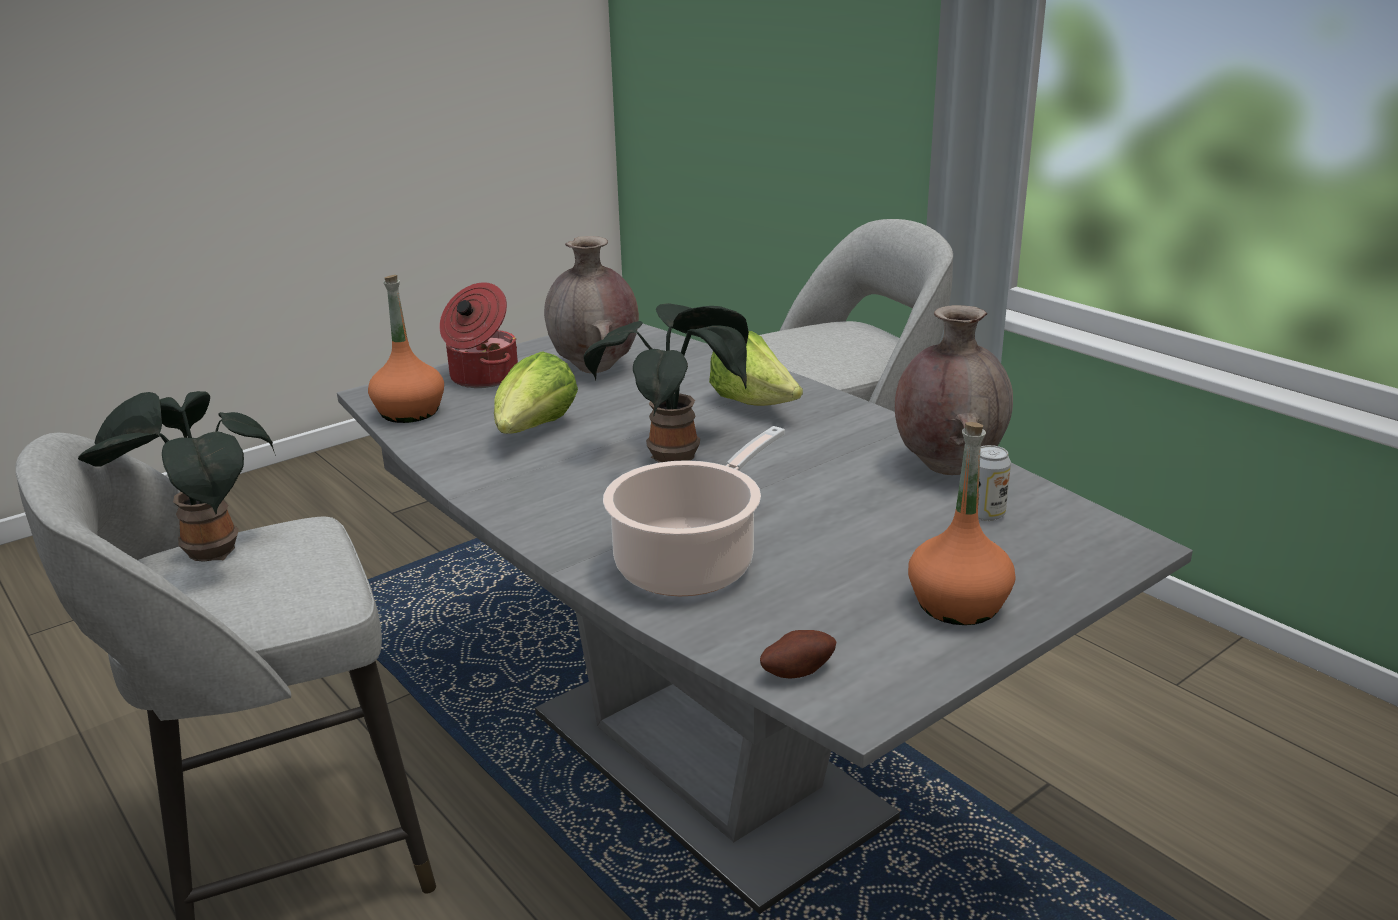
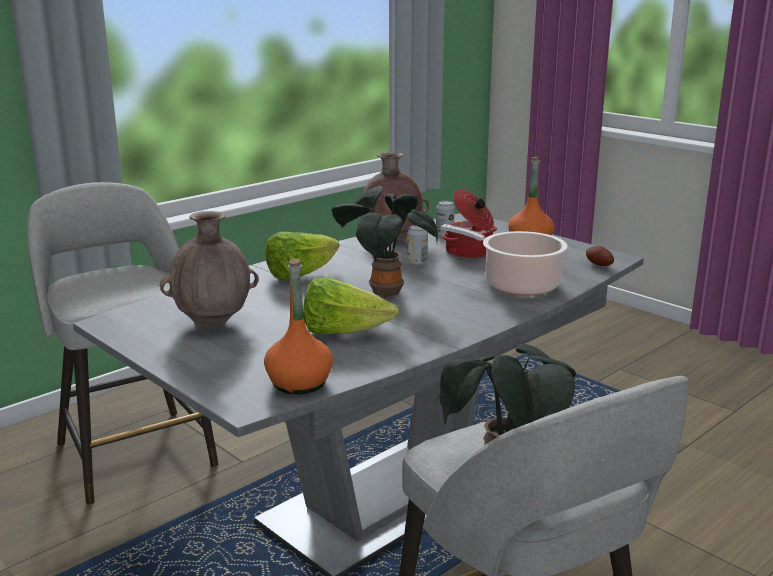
camera: 95 degrees left, 5 degrees down
(482, 377) = (220, 363): cooking pot -> cooking pot (469, 253)
(811, 483) = (417, 263): none -> can

